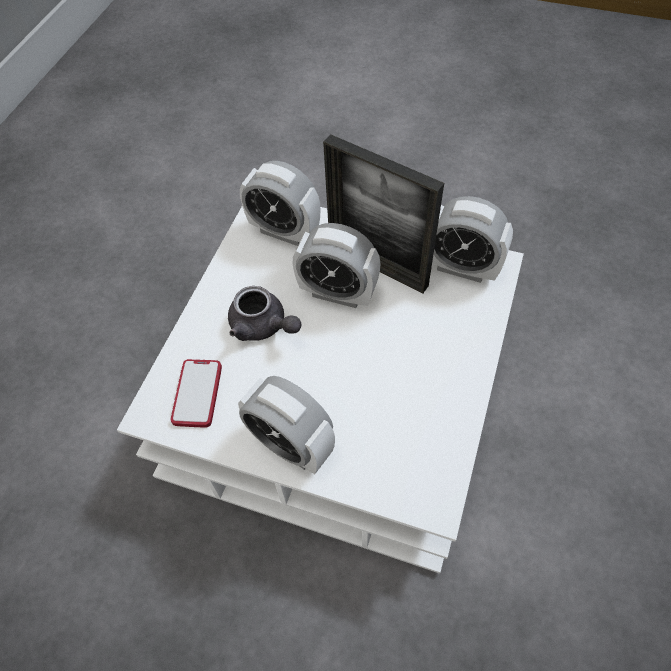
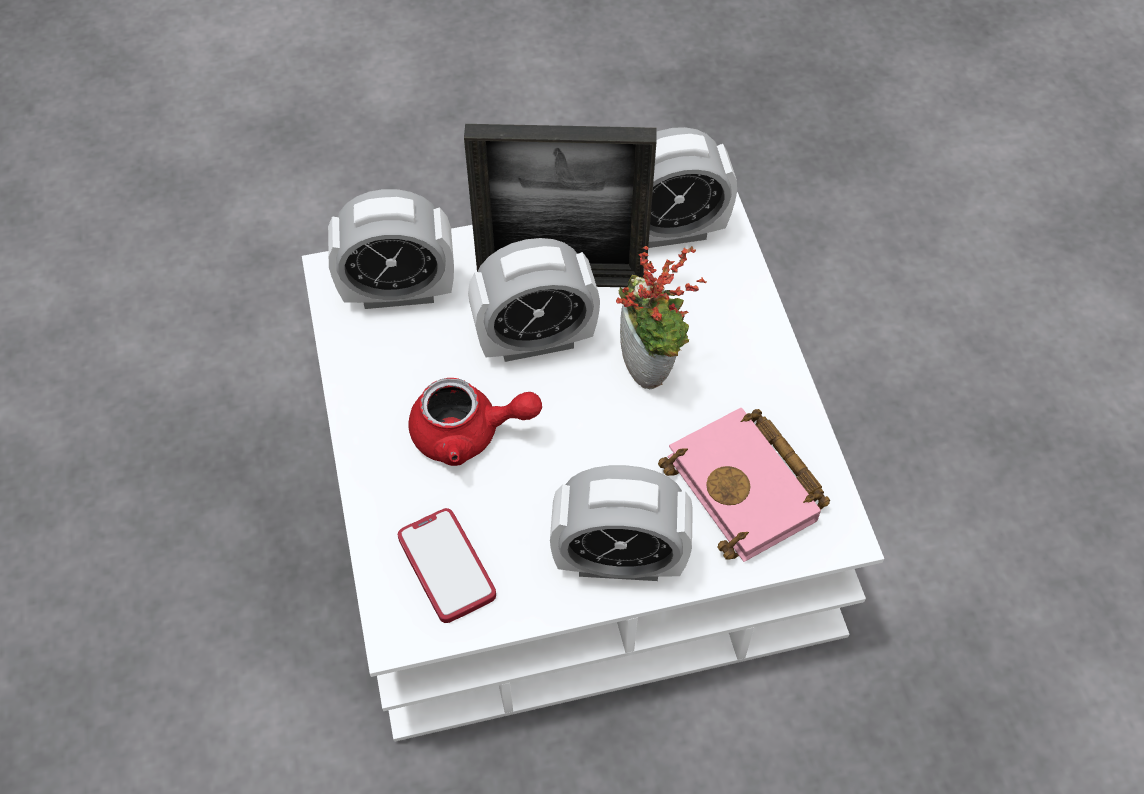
camera: 35 degrees left, 0 degrees up
(263, 326) = (468, 434): grey teapot -> red teapot
(392, 342) = (651, 368): none -> potted plant
(399, 446) = (749, 490): none -> pink book

